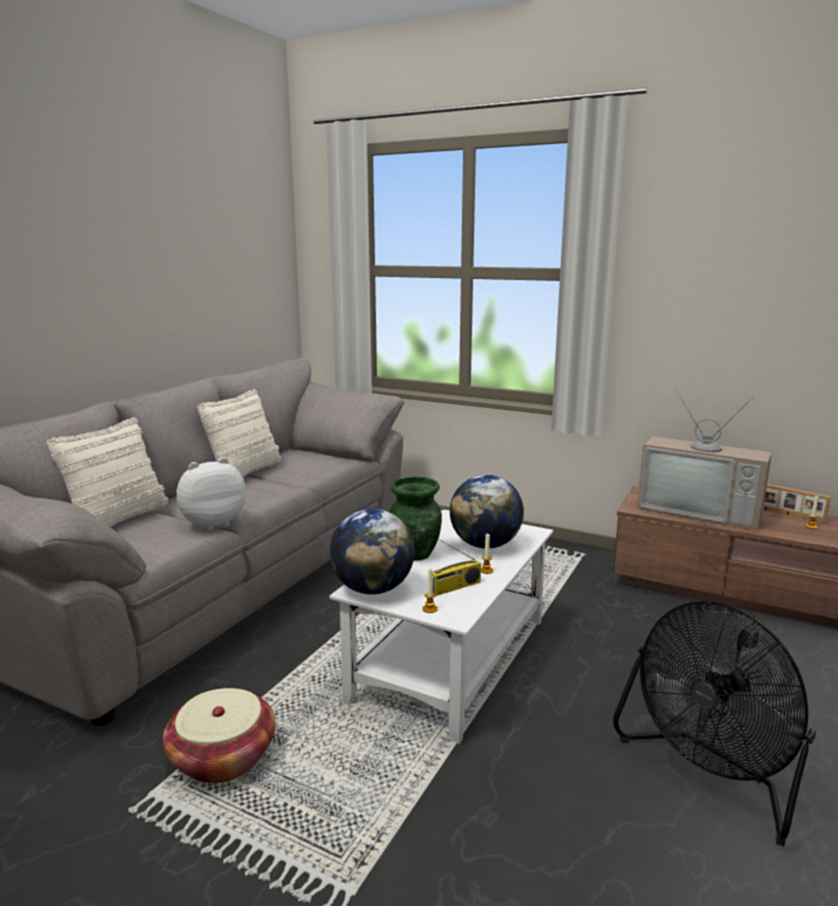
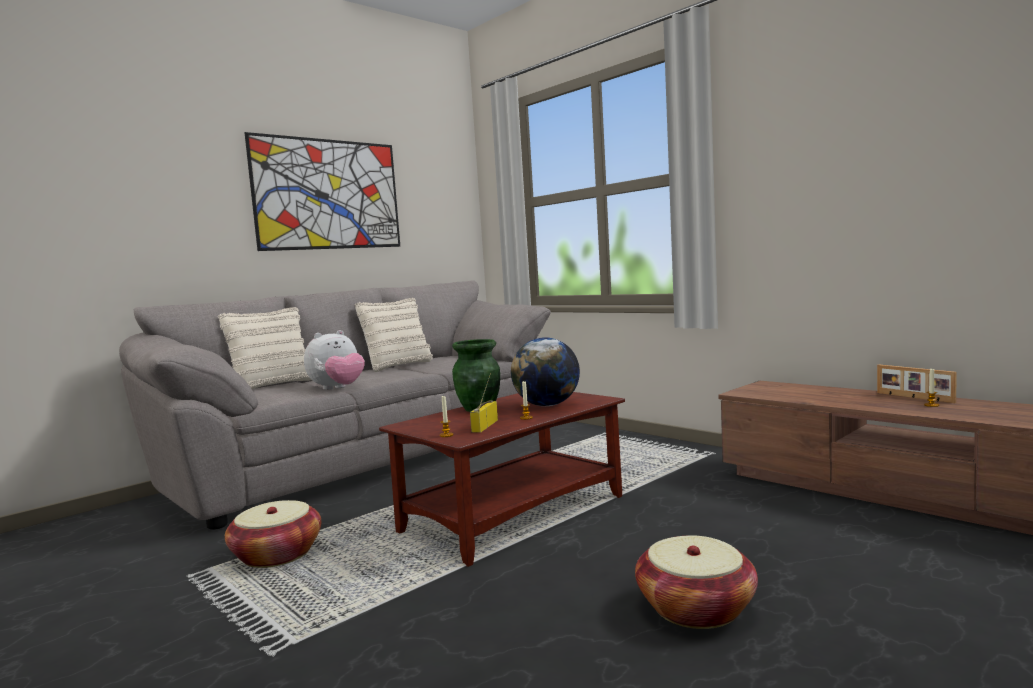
camera: 20 degrees right, 10 degrees down
(143, 257) = (328, 194): none -> picture
(212, 524) = (338, 389): plush toy -> plush toy turned 150 degrees clockwise
(373, 589) = (416, 424): globe -> none
(451, 658) = (515, 513): white coffee table -> brown coffee table
(454, 587) = (484, 425): radio -> radio turned 120 degrees clockwise
(700, 510) = (811, 394): television -> none
(707, 768) = (696, 609): black fan -> basket

